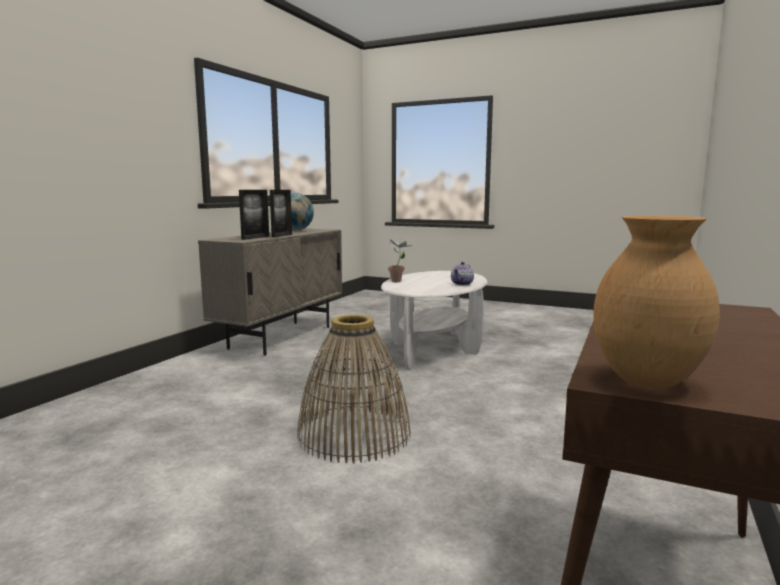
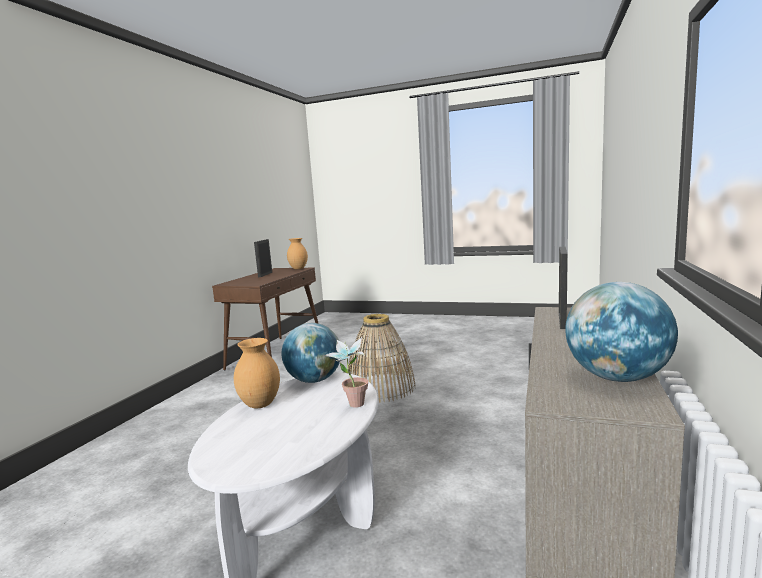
camera: 175 degrees right, 0 degrees up
(282, 236) = (548, 334): picture frame -> picture frame (265, 274)
(428, 290) = (314, 380): none -> globe
(462, 284) = (259, 405): teapot -> brown vase

